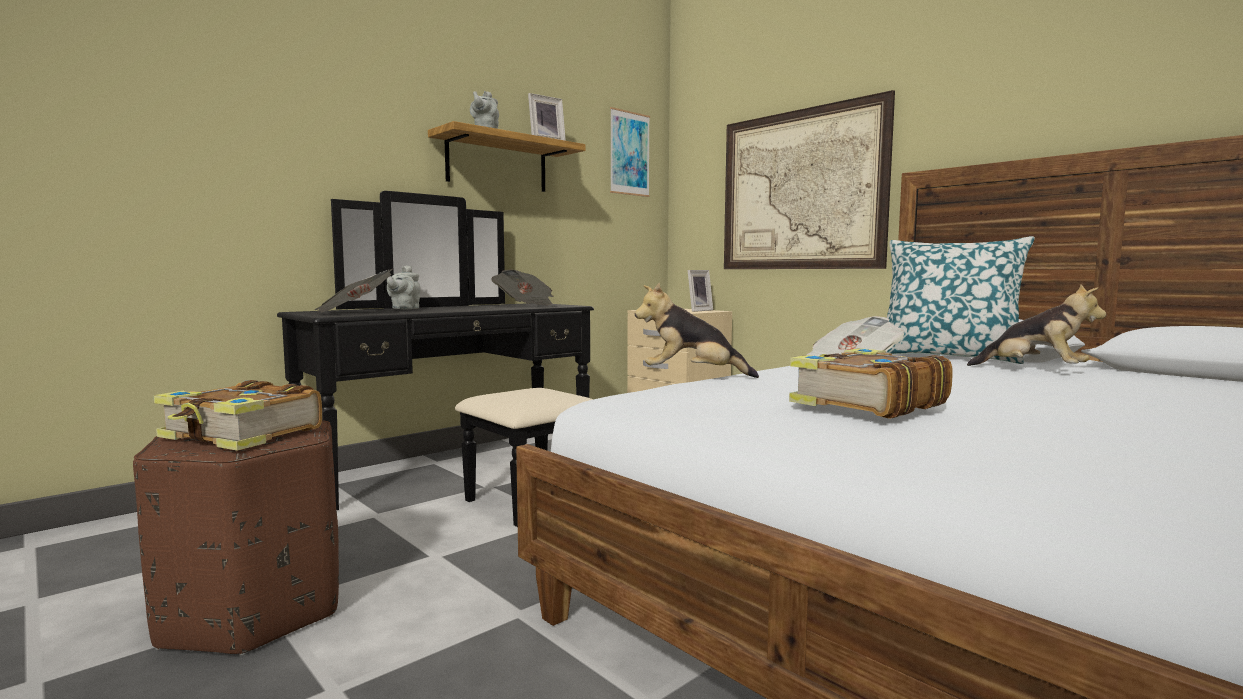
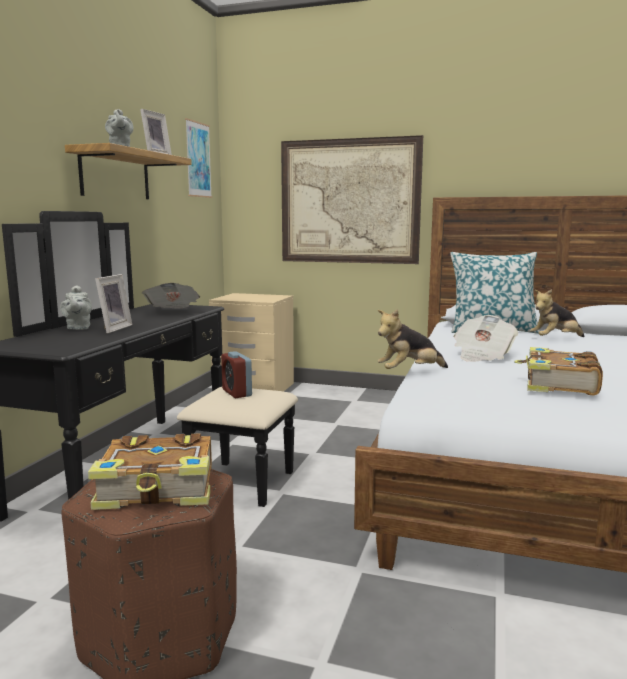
camera: 30 degrees left, 5 degrees up
(354, 313) = (65, 342): newspaper -> none
(532, 391) = (237, 393): none -> alarm clock
(697, 310) = (268, 297): picture frame -> picture frame (112, 329)
(1034, 371) = (555, 339): plush toy -> plush toy turned 150 degrees clockwise

